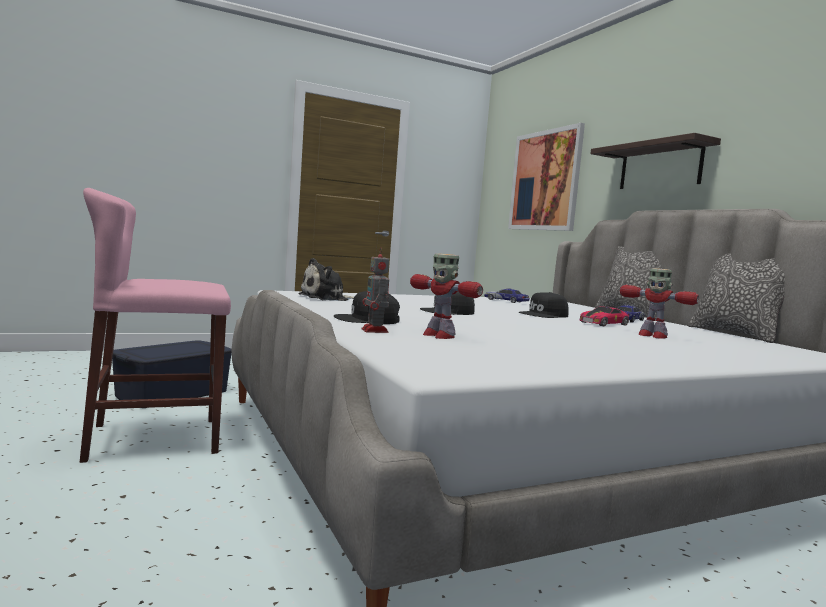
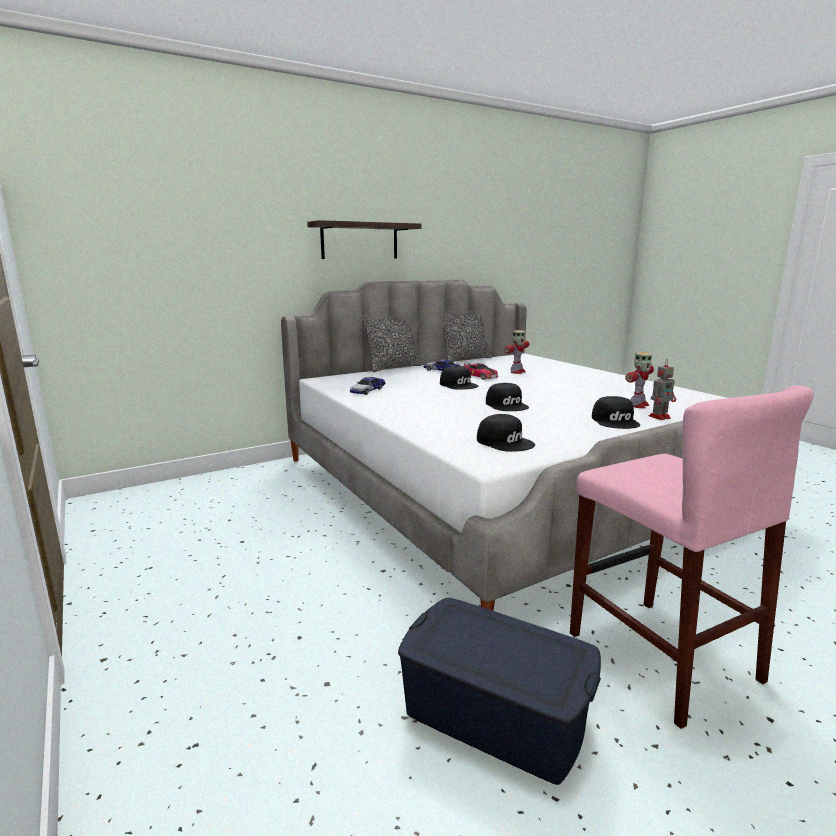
camera: 95 degrees left, 10 degrees up
(326, 298) = (505, 442): plush toy -> black cap
(545, 180) = (199, 242): picture -> none

